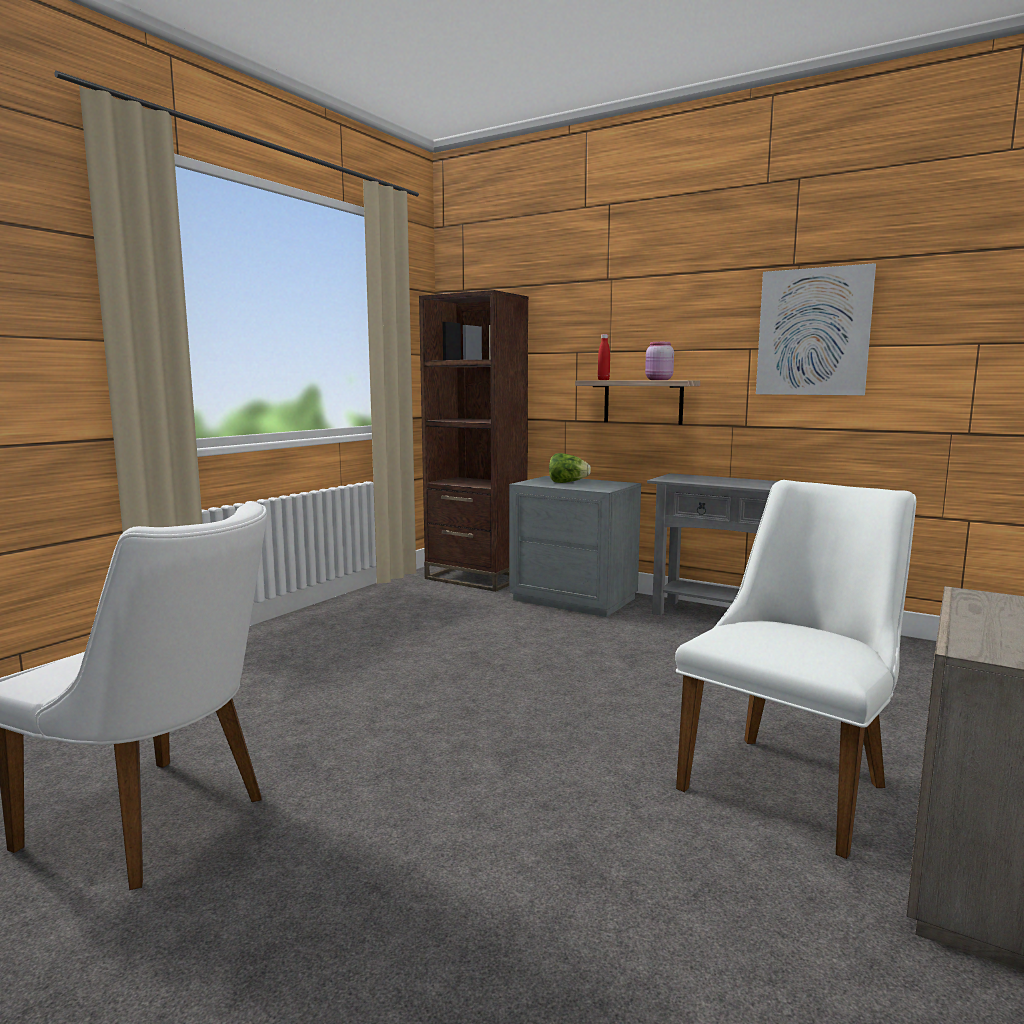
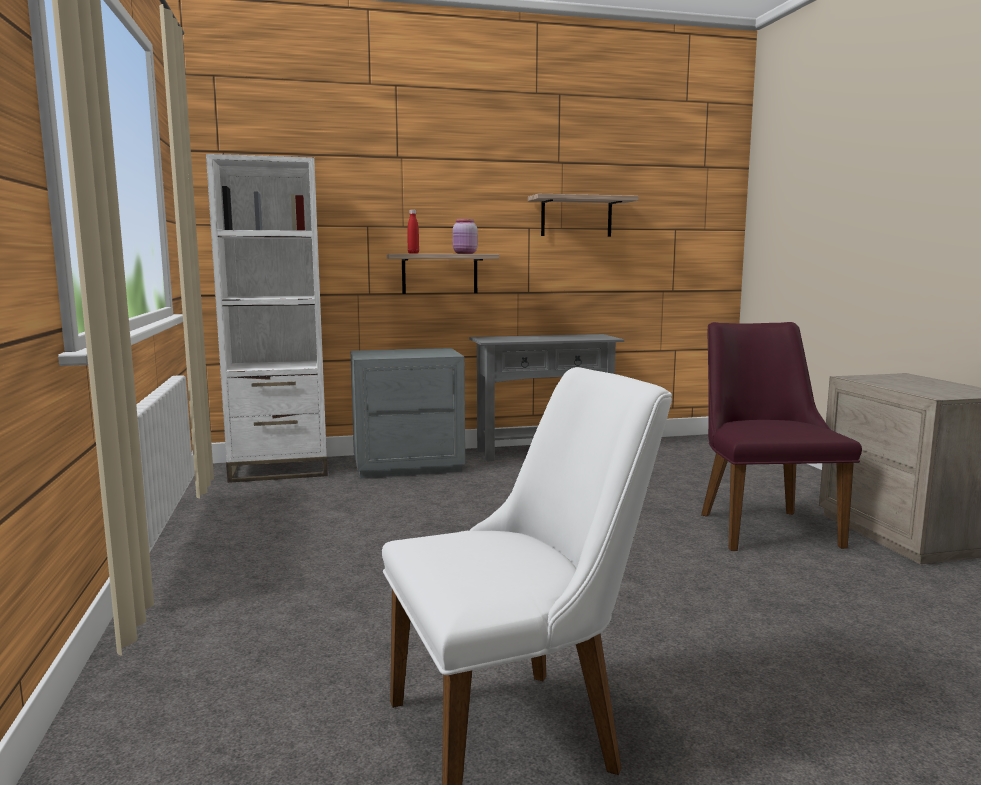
camera: 45 degrees left, 0 degrees up
(476, 578) = (280, 470): brown bookcase -> white bookcase
(567, 482) = (398, 353): lettuce -> none
(793, 781) = (761, 525): white chair -> purple chair
(813, 332) = (576, 217): picture -> shelf

